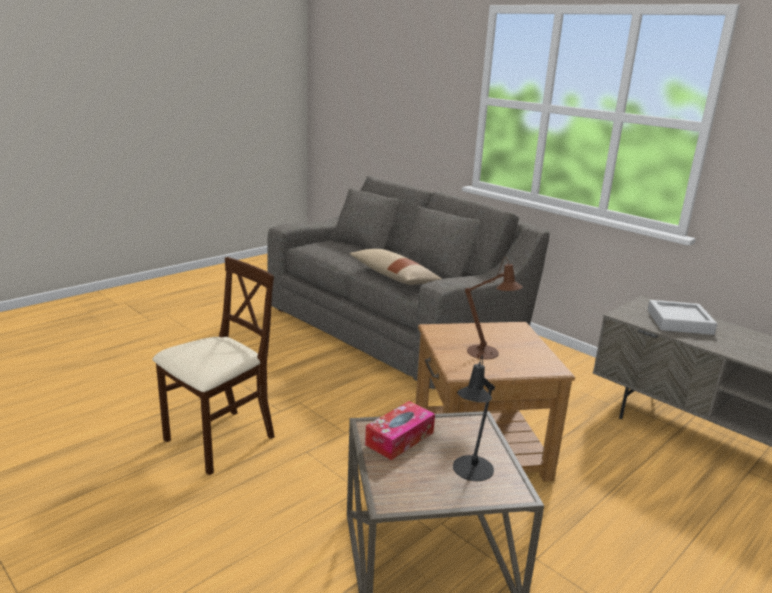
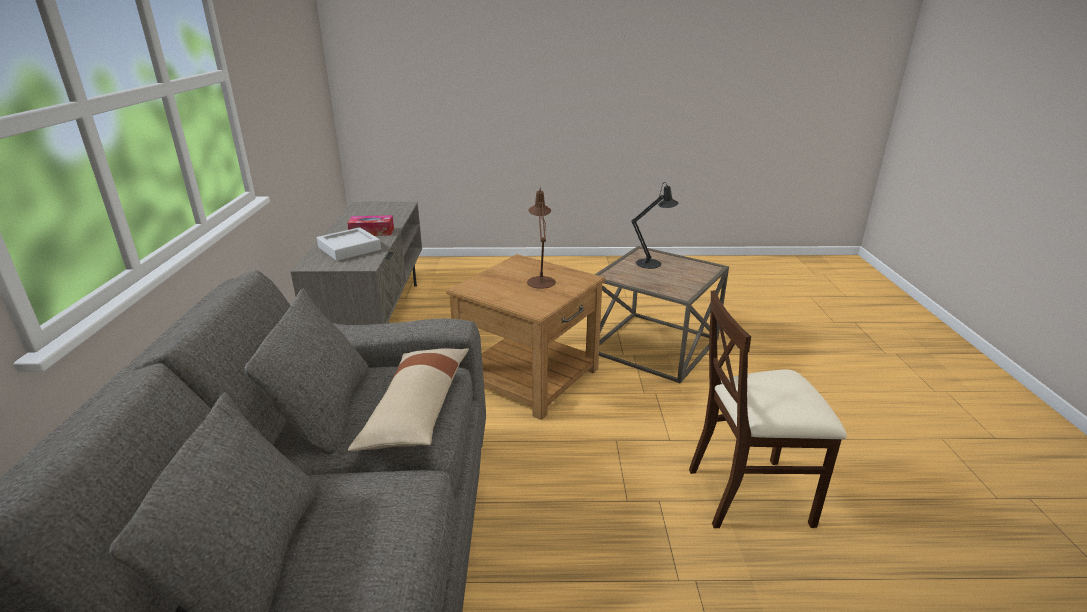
camera: 135 degrees left, 5 degrees up
(399, 438) = (671, 283): tissue box -> tissue box (372, 232)

